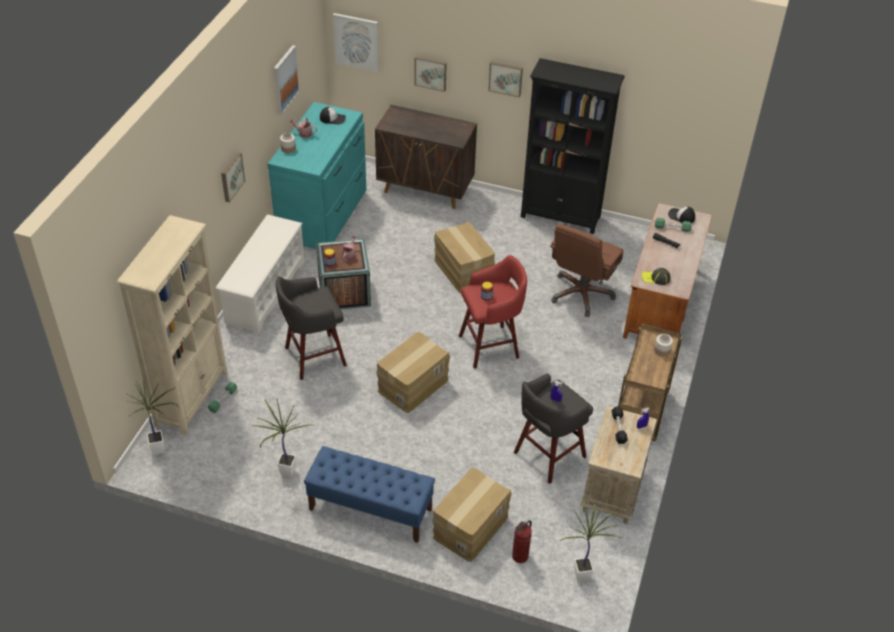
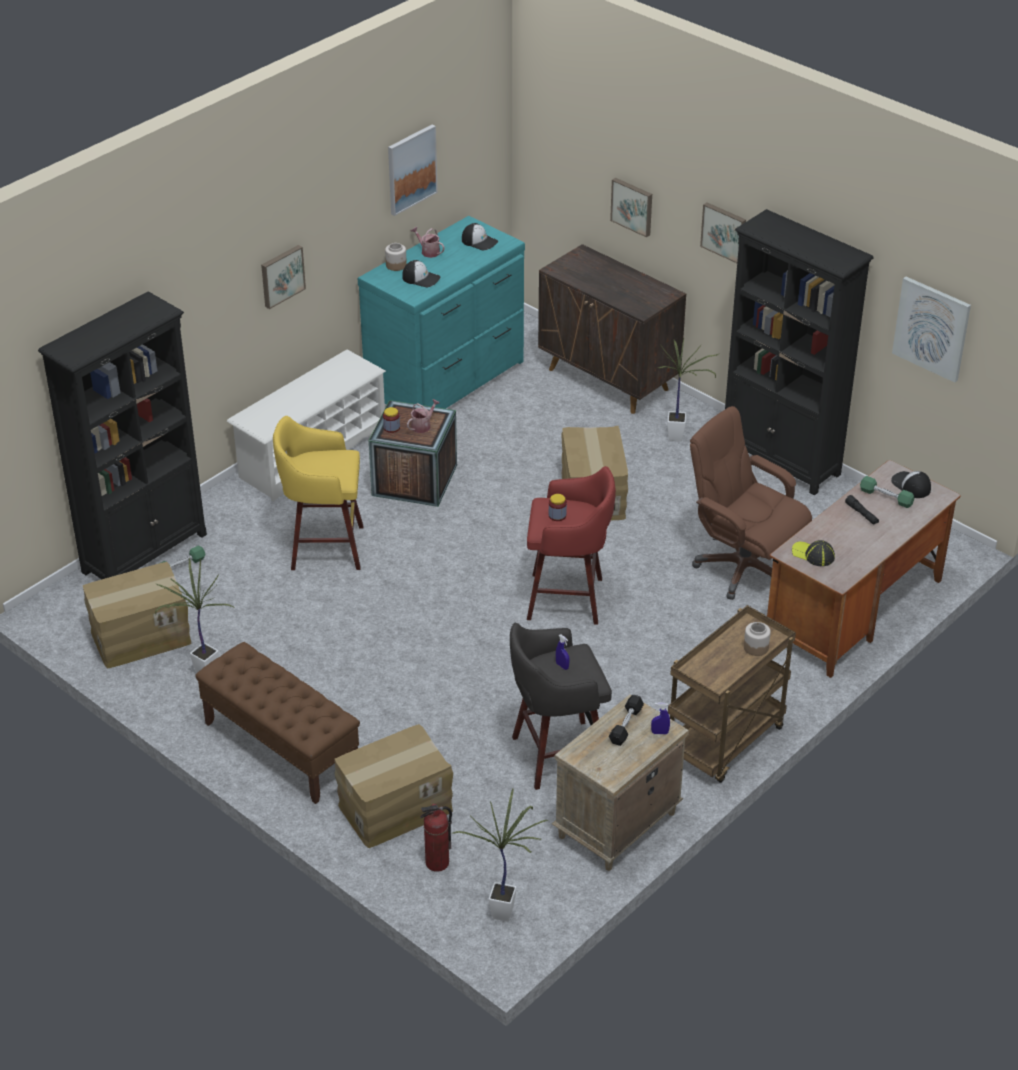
camera: 25 degrees right, 5 degrees down
(161, 451) = (72, 603): potted plant -> potted plant (678, 439)
(192, 397) = (145, 553): beige bookcase -> black bookcase
(311, 154) = (421, 278): none -> cap
(313, 357) = (324, 547): grey stool -> yellow stool
(357, 42) = (546, 144): picture -> picture (932, 328)
(370, 509) = (281, 747): blue bench -> brown bench
(412, 385) = (430, 617): cardboard box -> cardboard box (140, 636)
(581, 294) = (742, 568): brown office chair -> brown office chair turned 75 degrees clockwise

